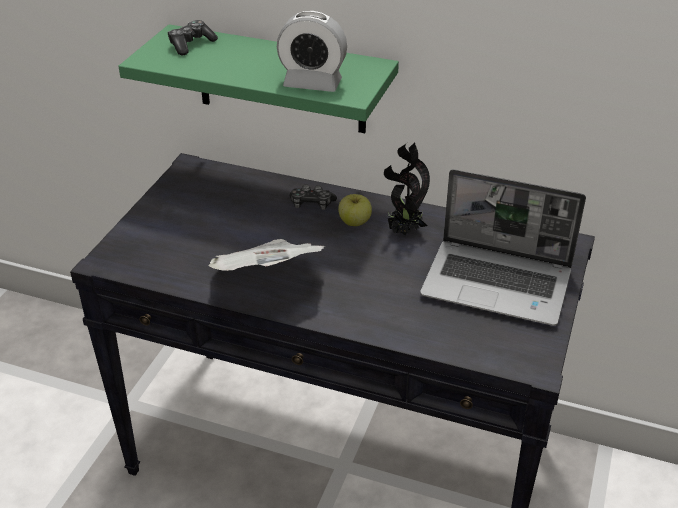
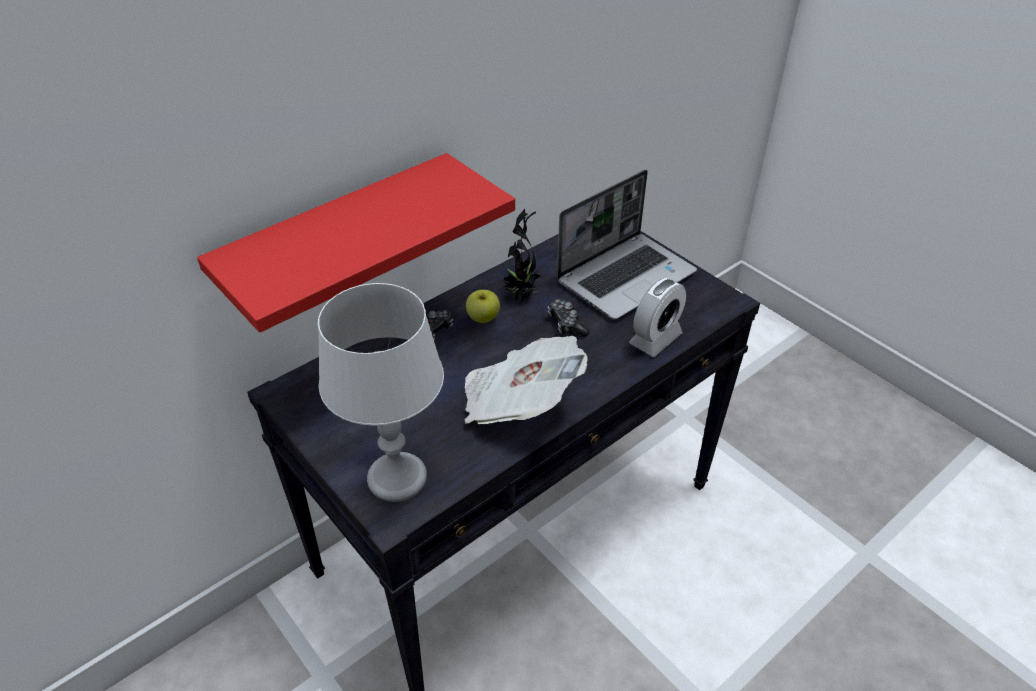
camera: 60 degrees left, 5 degrees up
(142, 249) = (396, 479): none -> grey table lamp
(191, 44) = (270, 255): game controller -> game controller (566, 324)
(281, 80) = (338, 240): green shelf -> red shelf
(312, 83) = (441, 209): alarm clock -> alarm clock (655, 339)

